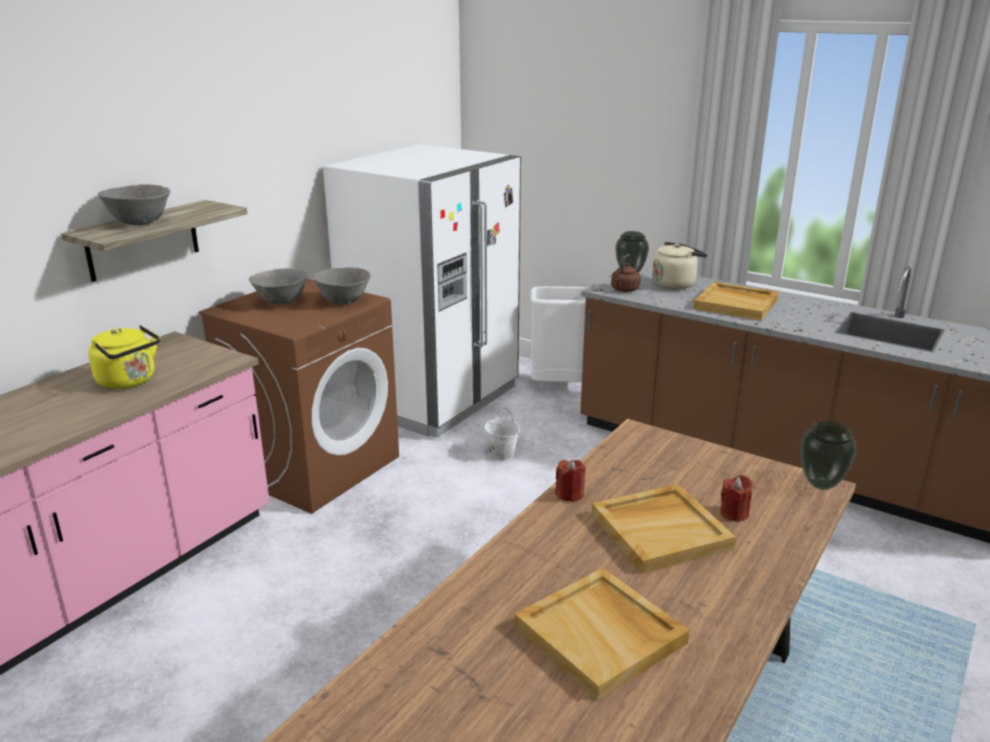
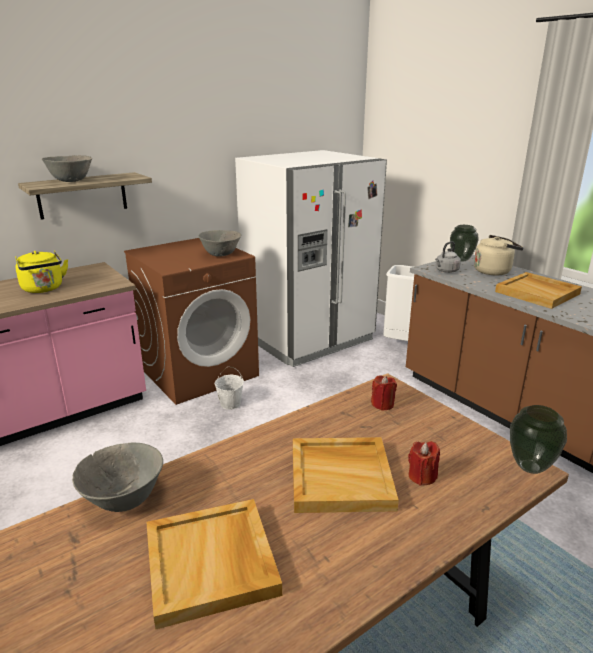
camera: 20 degrees right, 0 degrees up
(282, 302) = (180, 251): grey bowl -> grey bowl (124, 500)
(501, 454) = (333, 387): white bucket -> white bucket (230, 403)
(570, 494) = (289, 427): red candle -> red candle (382, 404)
(624, 290) = (446, 271): brown kettle -> grey kettle

